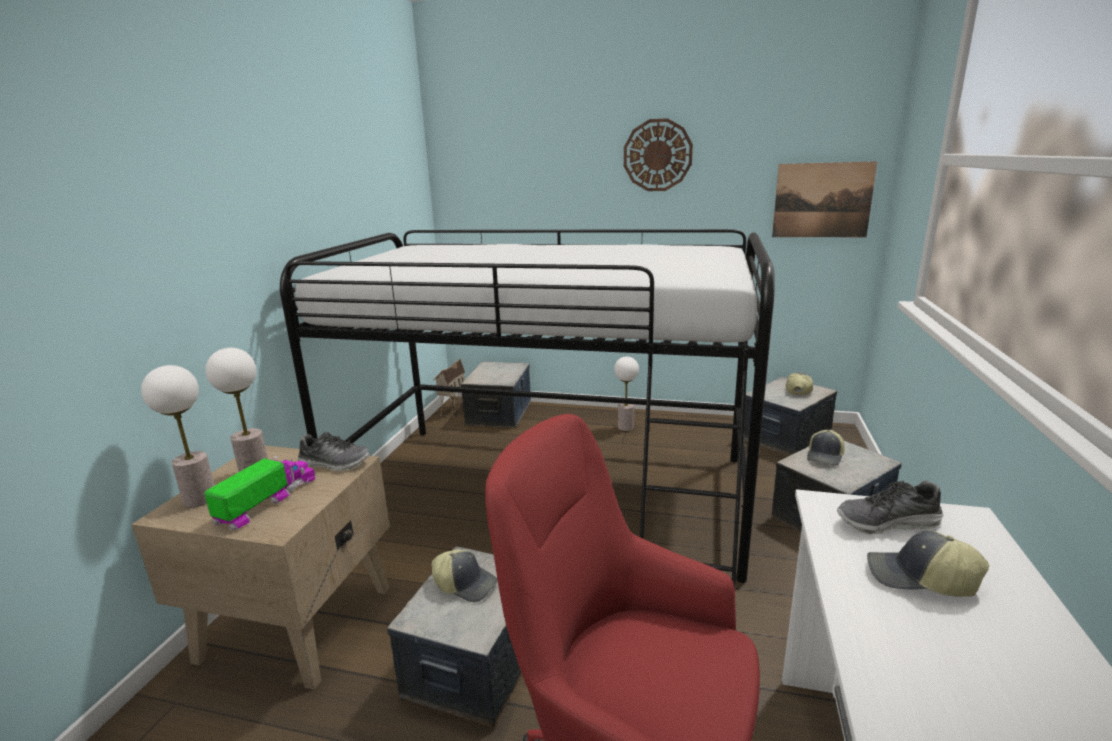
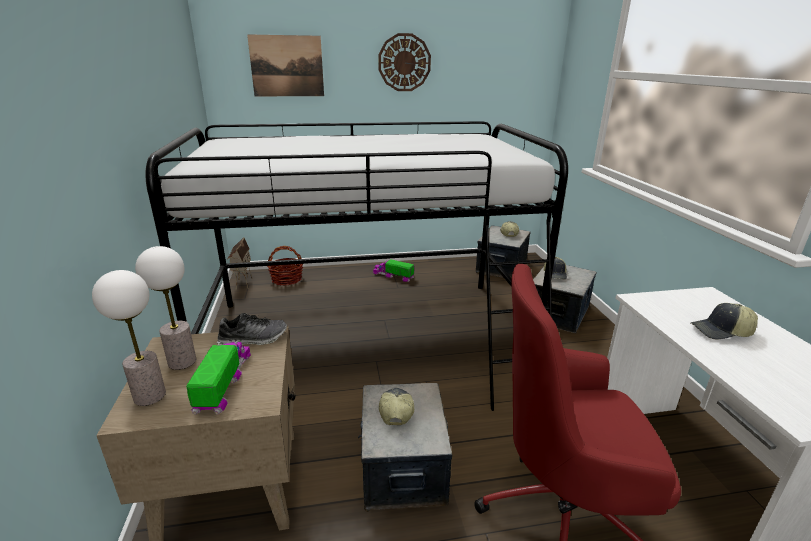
camera: 25 degrees left, 5 degrees up
(465, 584) = (395, 410): cap -> cap turned 90 degrees counterclockwise
(499, 413) = (287, 279): storage box -> basket
(625, 427) = (393, 276): table lamp -> toy truck
(822, 200) = (517, 100): picture -> picture (287, 66)
(887, 522) = (678, 304): shoe -> none

